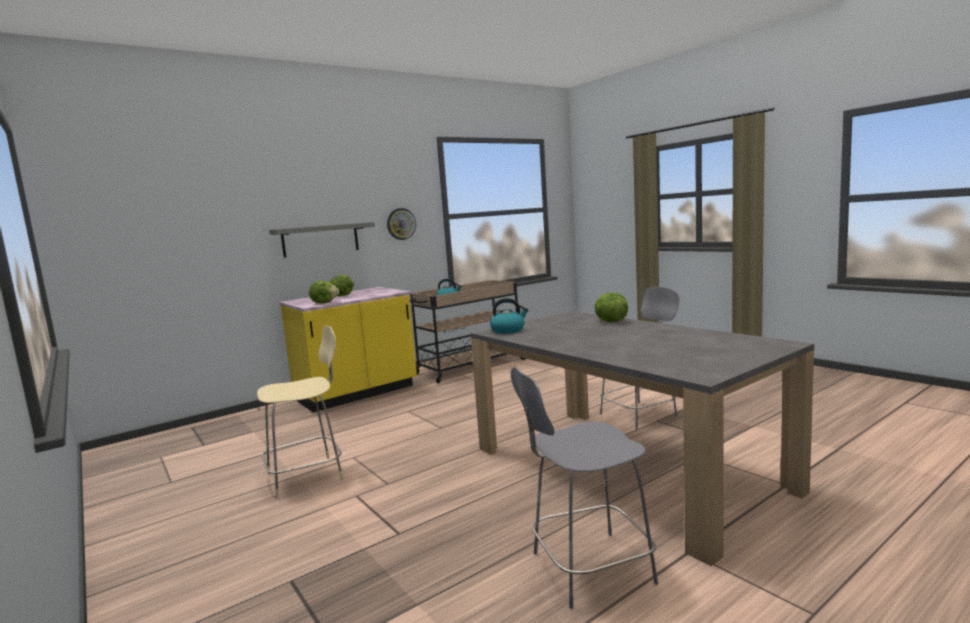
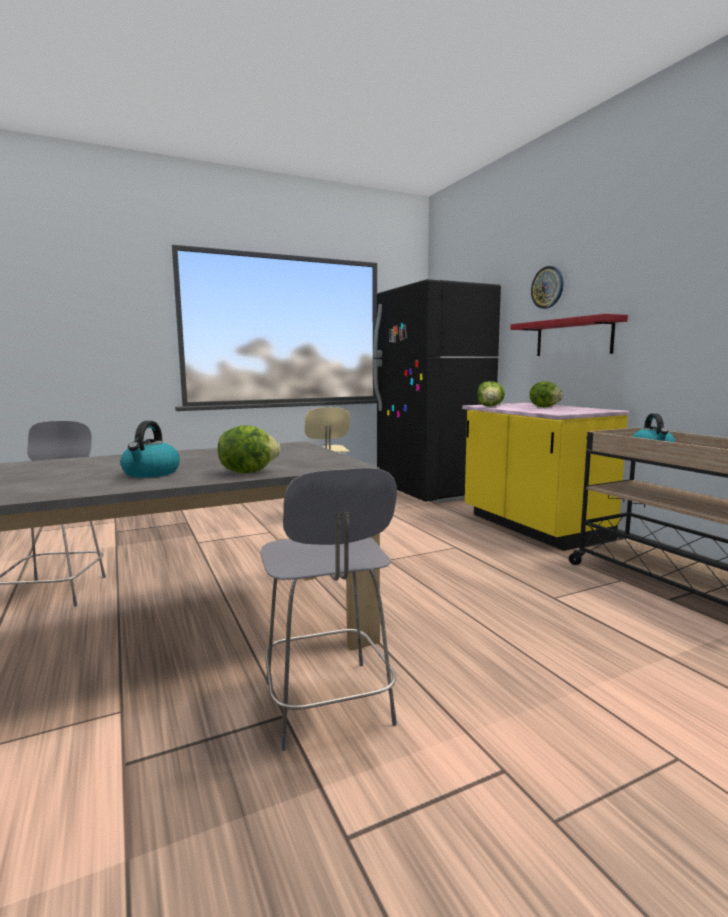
camera: 100 degrees right, 0 degrees up
(201, 436) = (432, 491): none -> black fridge
(320, 239) = (573, 337): grey shelf -> red shelf
(401, 224) = (685, 315): wall clock -> wall clock (547, 287)
(508, 330) = (291, 447): kettle -> kettle (151, 473)

